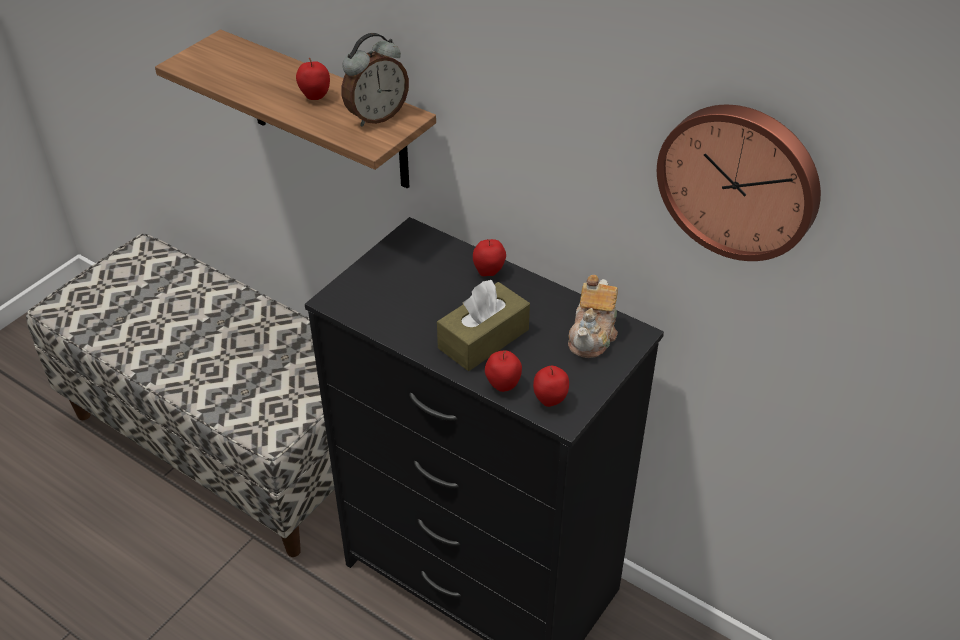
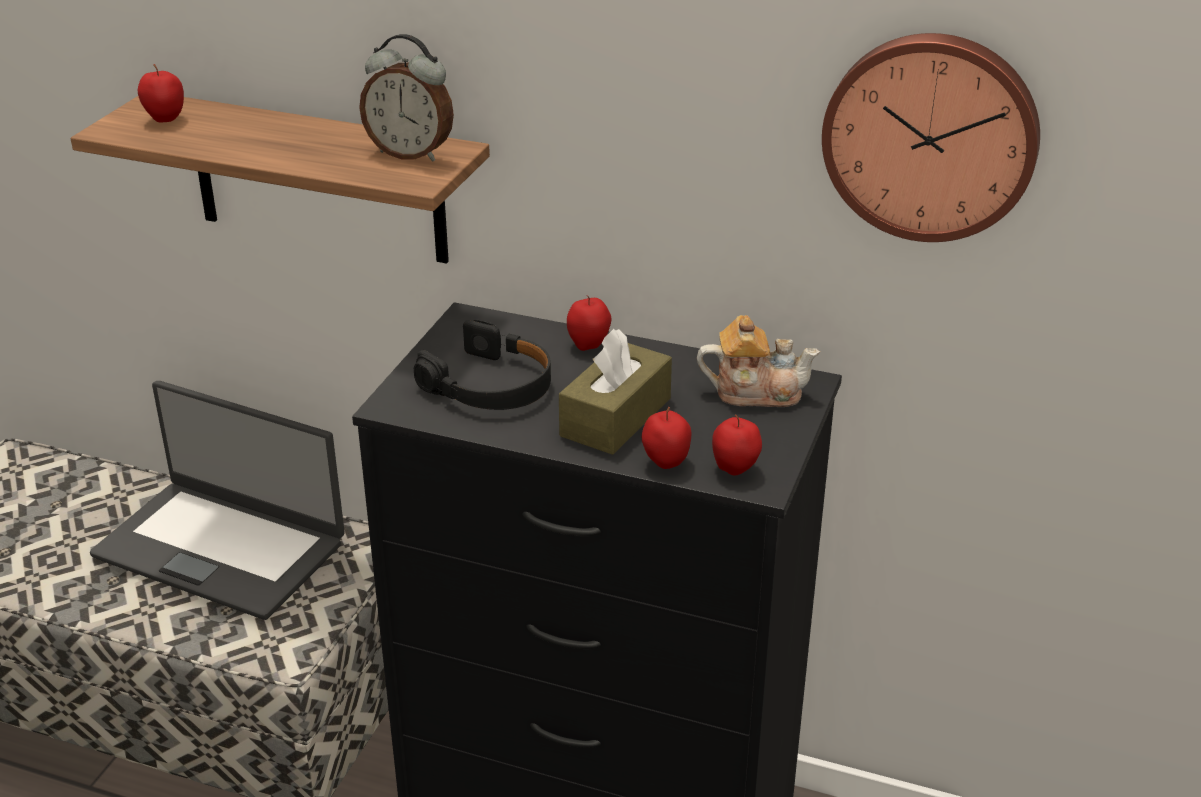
camera: 15 degrees left, 10 degrees down
(254, 344) = (221, 547): none -> laptop
(315, 97) = (317, 144): apple -> apple (165, 120)
(376, 116) = (411, 153): alarm clock -> alarm clock turned 75 degrees clockwise
(407, 295) = (490, 385): none -> black headphones
(593, 335) = (755, 392): teapot -> teapot turned 90 degrees counterclockwise

